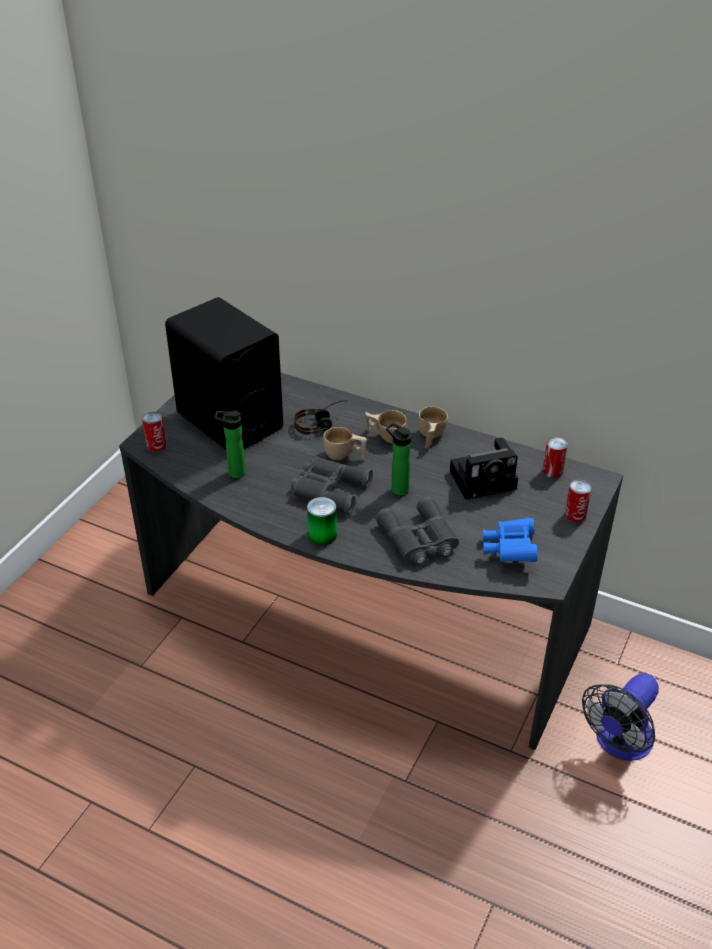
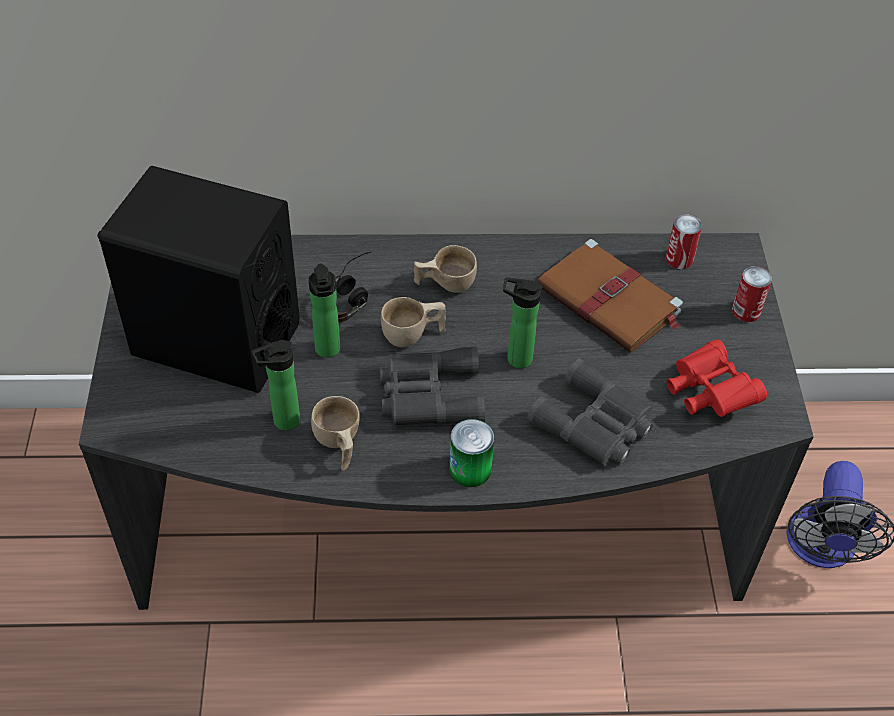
camera: 30 degrees left, 10 degrees up
(156, 445) = (136, 421): can -> none
(287, 447) = (328, 351): none -> bottle
(430, 437) = (502, 265): beige cup -> beige cup (338, 445)
(485, 479) = (610, 301): camera -> brown book
(509, 550) = (708, 393): blue binoculars -> red binoculars

